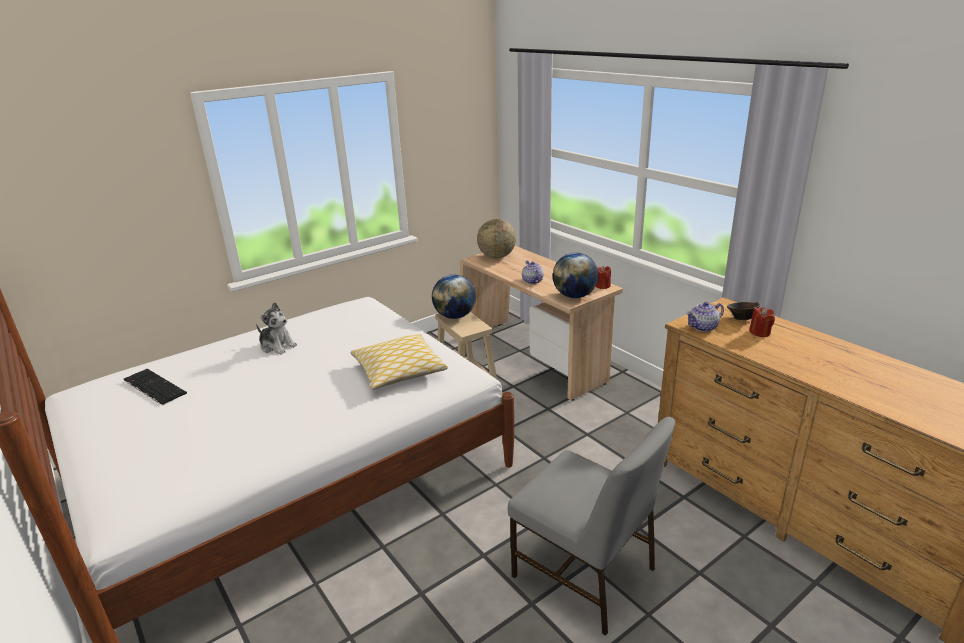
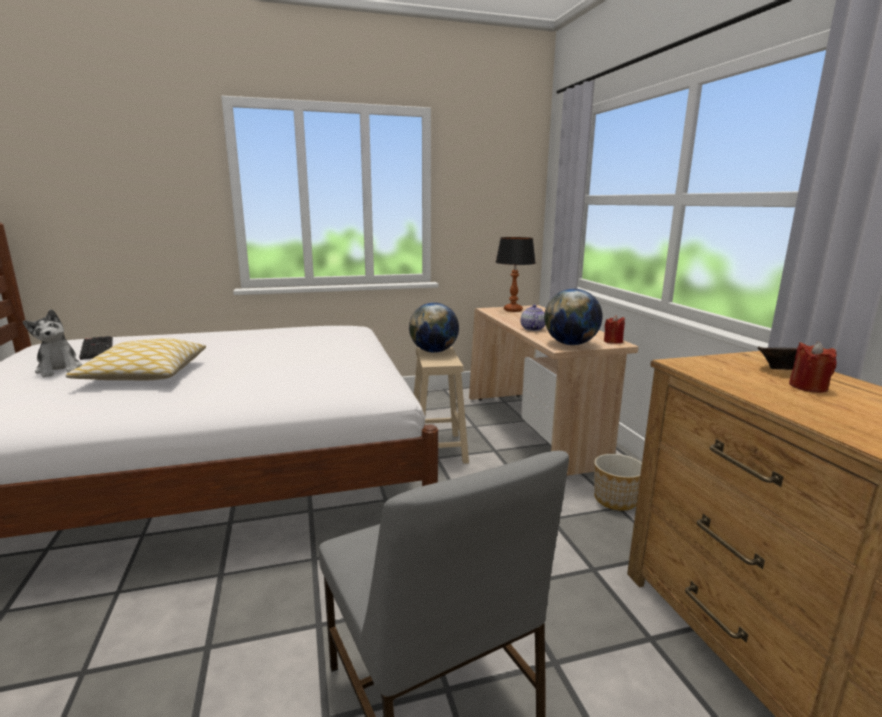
camera: 20 degrees right, 10 degrees down
(277, 346) = (233, 340): plush toy -> plush toy (59, 369)
(399, 371) = (314, 373): pillow -> pillow (144, 375)
(497, 256) = (513, 310): globe -> table lamp
(622, 407) = (616, 500): none -> planter
(703, 327) = (710, 370): teapot -> none

